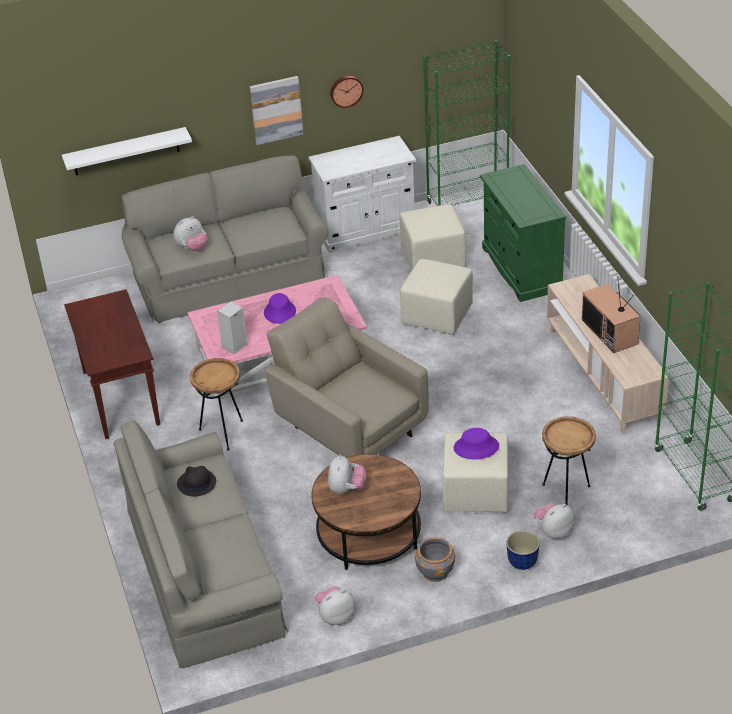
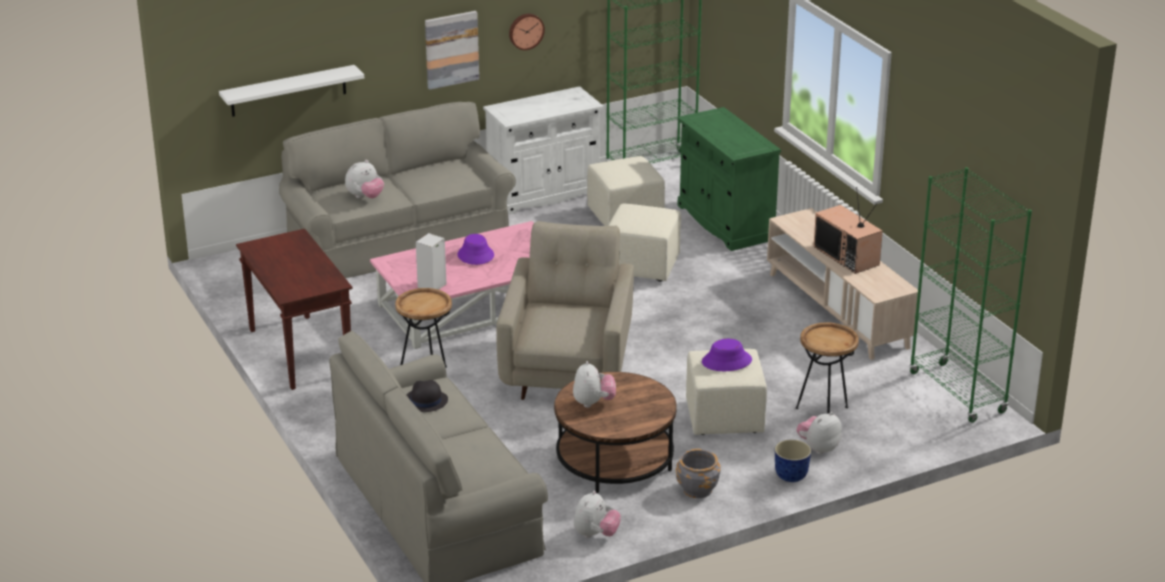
camera: 10 degrees left, 10 degrees down
(335, 616) = (595, 534): plush toy -> plush toy turned 150 degrees clockwise
(348, 427) = (568, 367): beige armchair -> beige armchair turned 60 degrees clockwise

